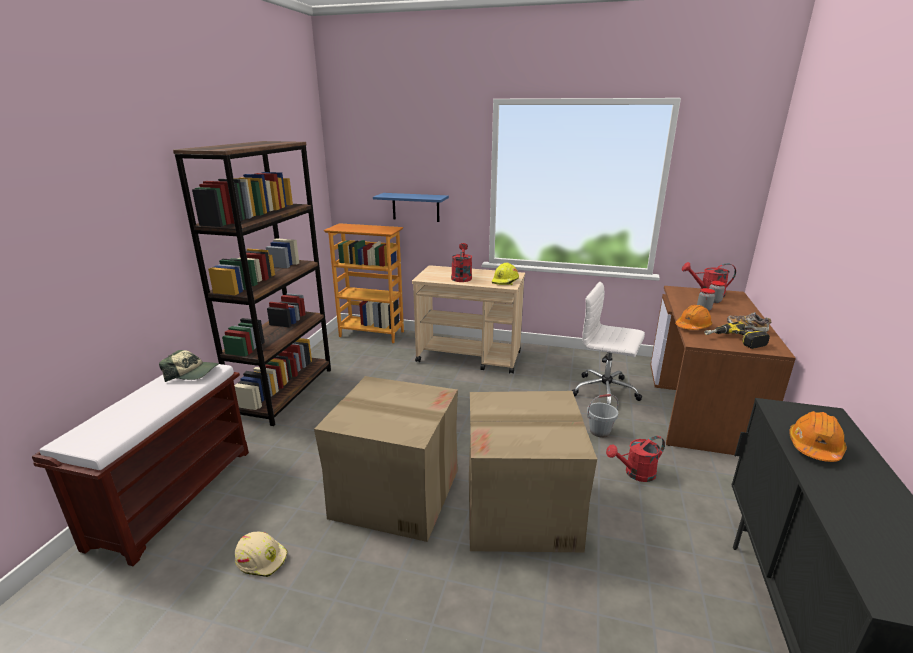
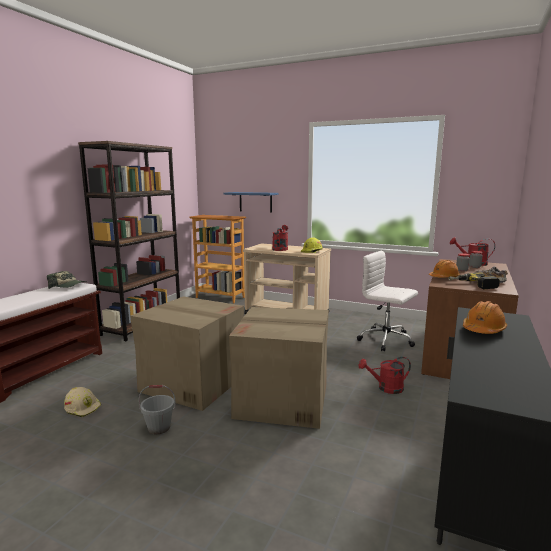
camera: 10 degrees right, 10 degrees down
(599, 431) = (369, 362): grey bucket -> grey bucket (158, 428)

